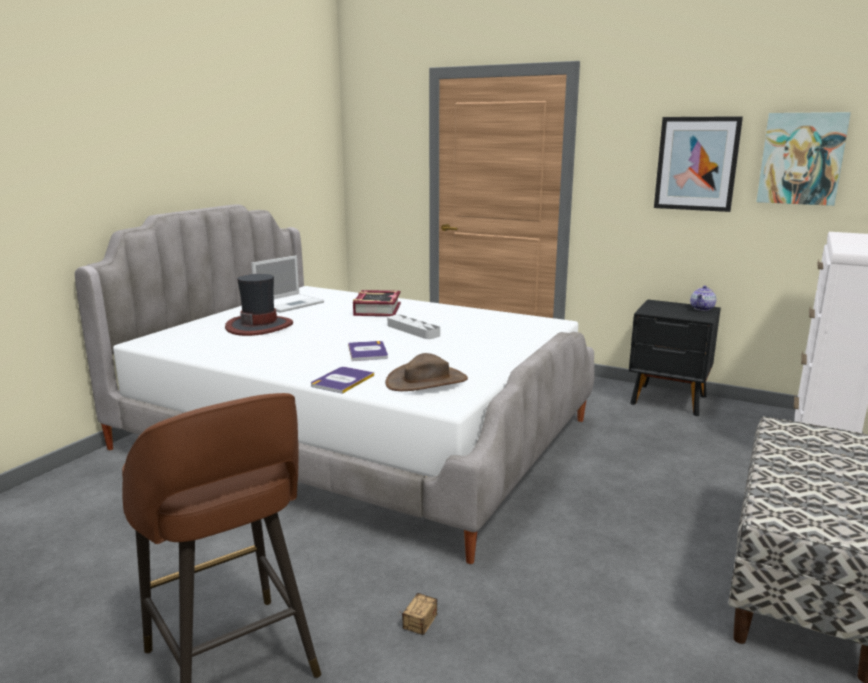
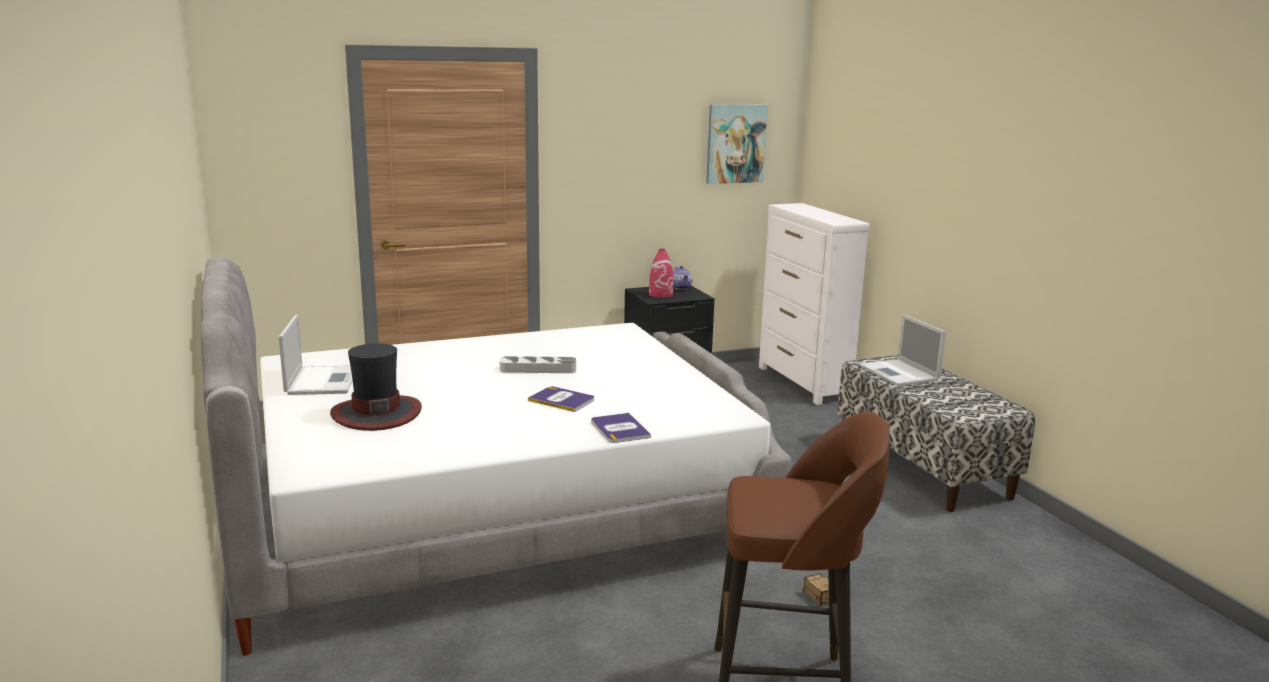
camera: 50 degrees left, 0 degrees up
(377, 309) = (440, 359): book -> none
(426, 381) = (676, 405): brown hat -> none
(666, 309) = (661, 294): none -> red vase
(696, 164) = (656, 152): picture -> none
(805, 449) = (900, 373): none -> laptop

